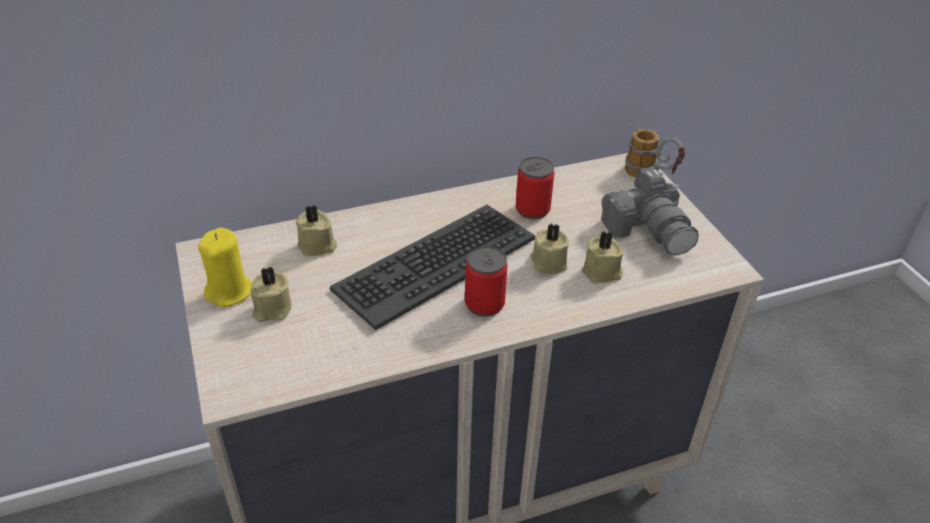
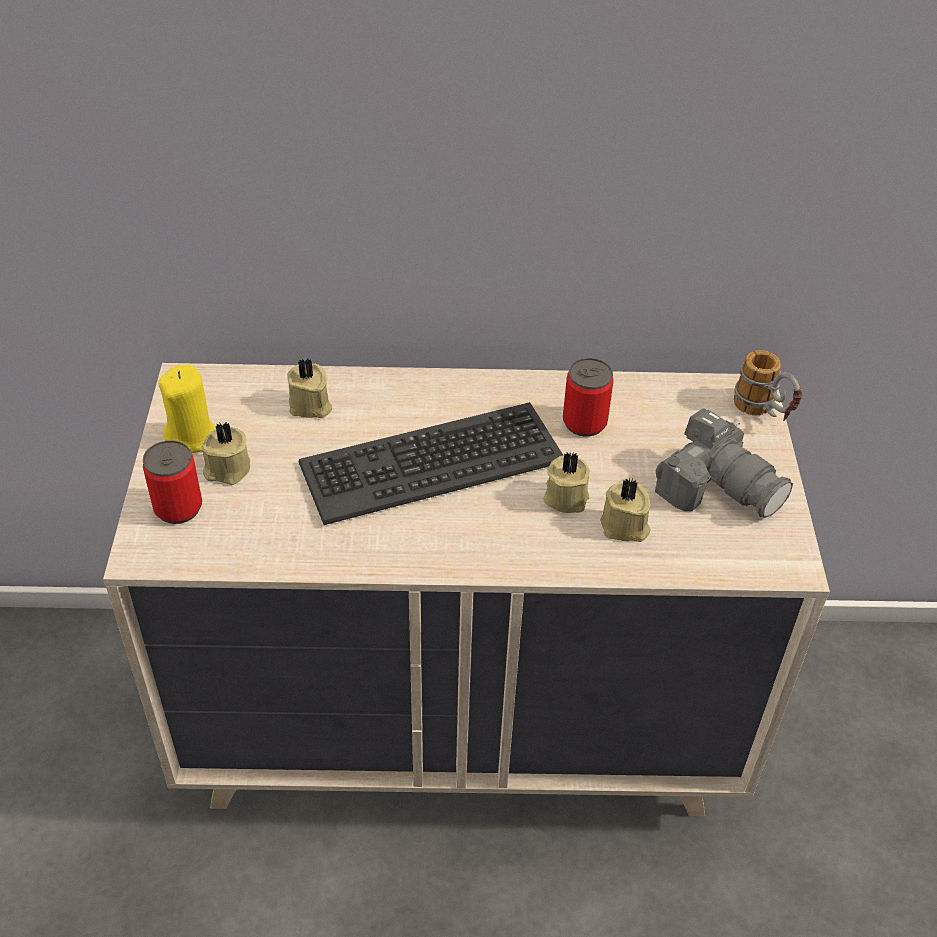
camera: 20 degrees right, 5 degrees up
(484, 304) = (462, 528): can -> can (178, 508)
(649, 230) = (718, 487): camera -> camera turned 45 degrees counterclockwise

